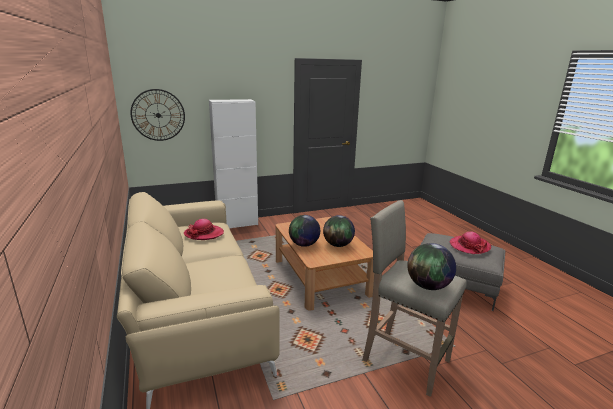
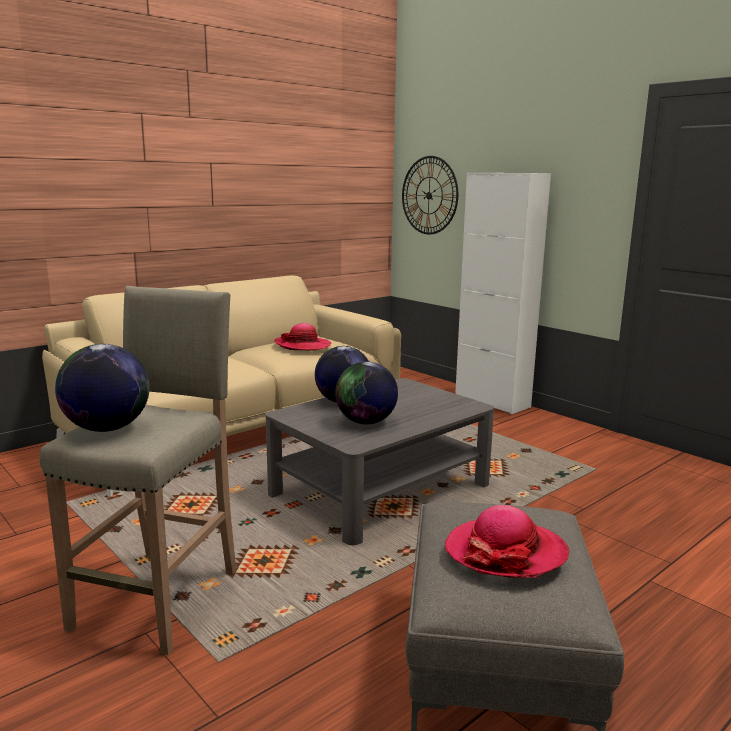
camera: 70 degrees right, 5 degrees down
(320, 277) = (380, 489): brown coffee table -> grey coffee table

